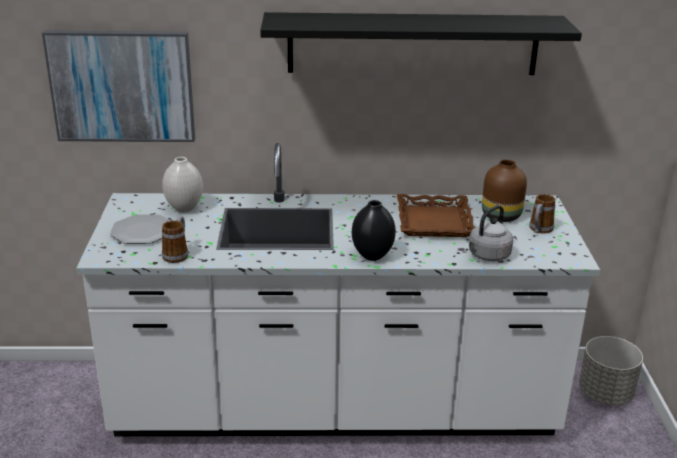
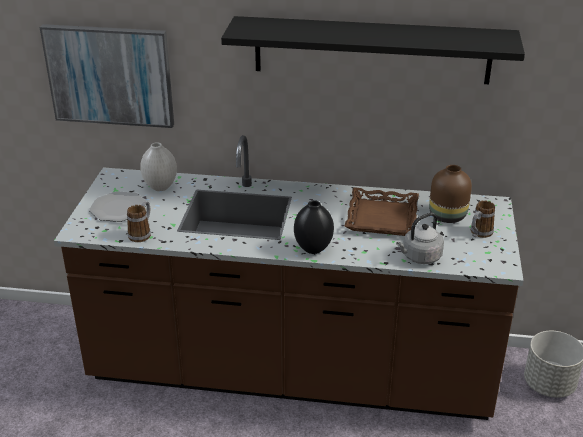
camera: 10 degrees right, 5 degrees up
(334, 408) = (291, 372): white counter -> brown counter

